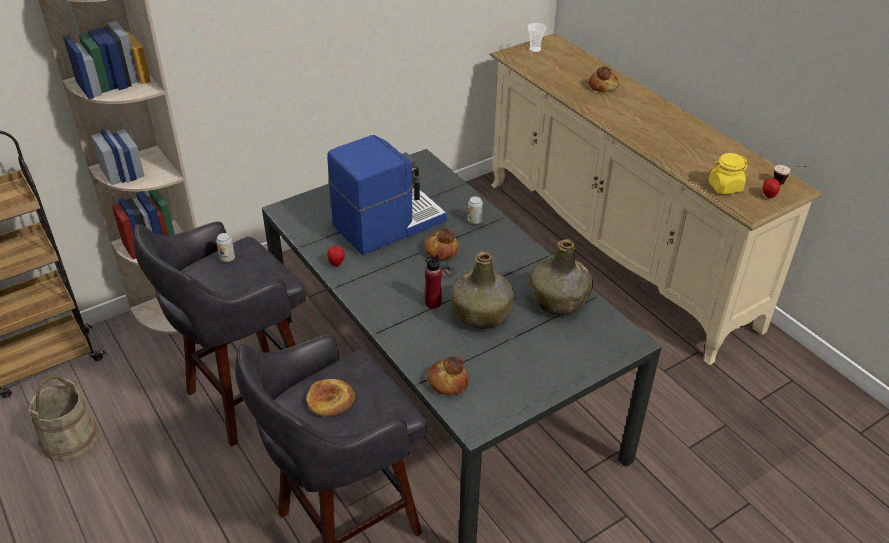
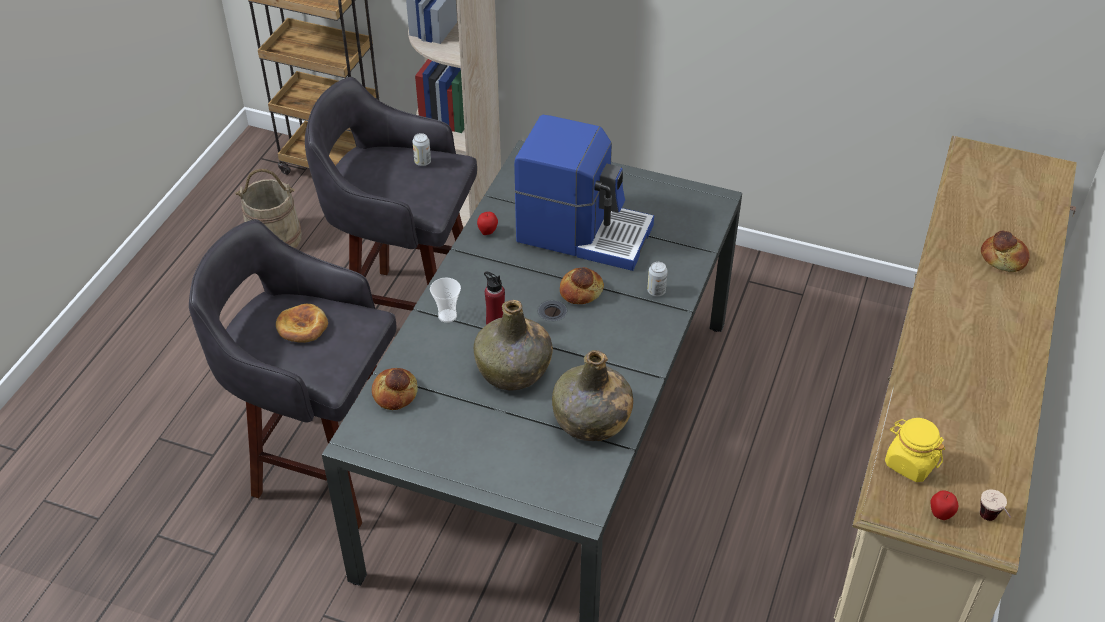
camera: 55 degrees right, 5 degrees up
(535, 49) = (1009, 165): cup -> cup (447, 316)

